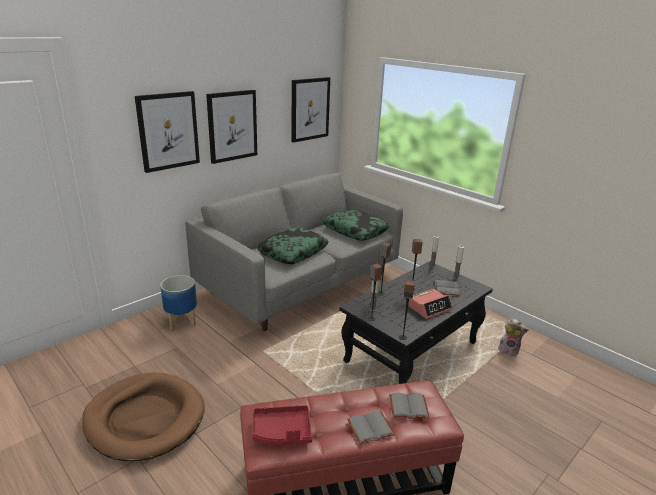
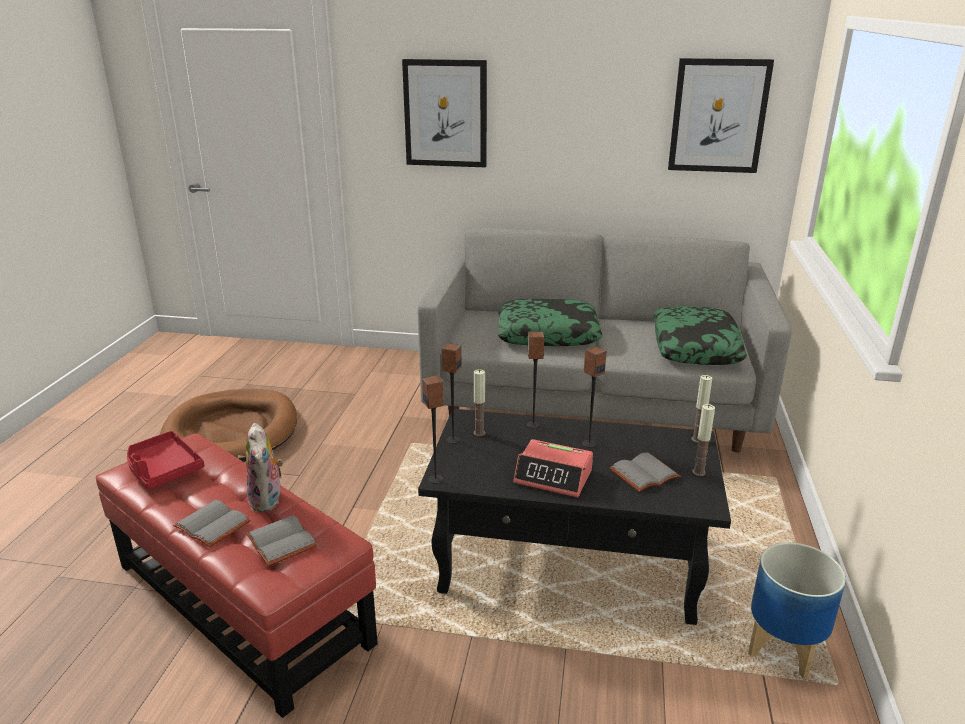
camera: 55 degrees right, 0 degrees up
(181, 321) = (401, 374): planter -> planter (783, 649)
(232, 126) = (550, 122): picture -> none
(508, 350) = (735, 681): plush toy -> plush toy (268, 500)

